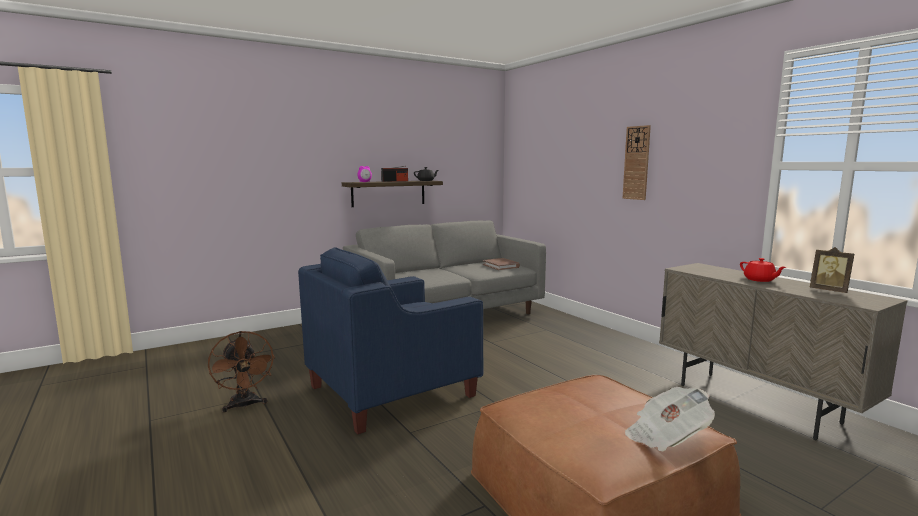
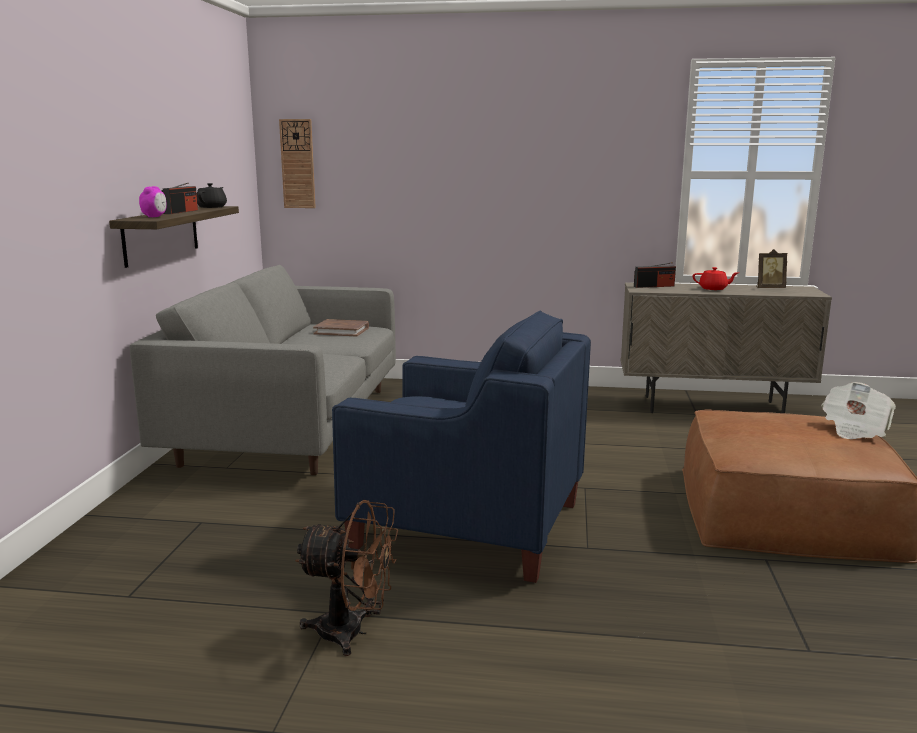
camera: 50 degrees left, 5 degrees up
(391, 391) = (467, 525): blue armchair -> blue armchair turned 75 degrees counterclockwise
(636, 163) = (518, 171): wall clock -> wall clock (297, 164)
(707, 269) = (654, 286): none -> radio

